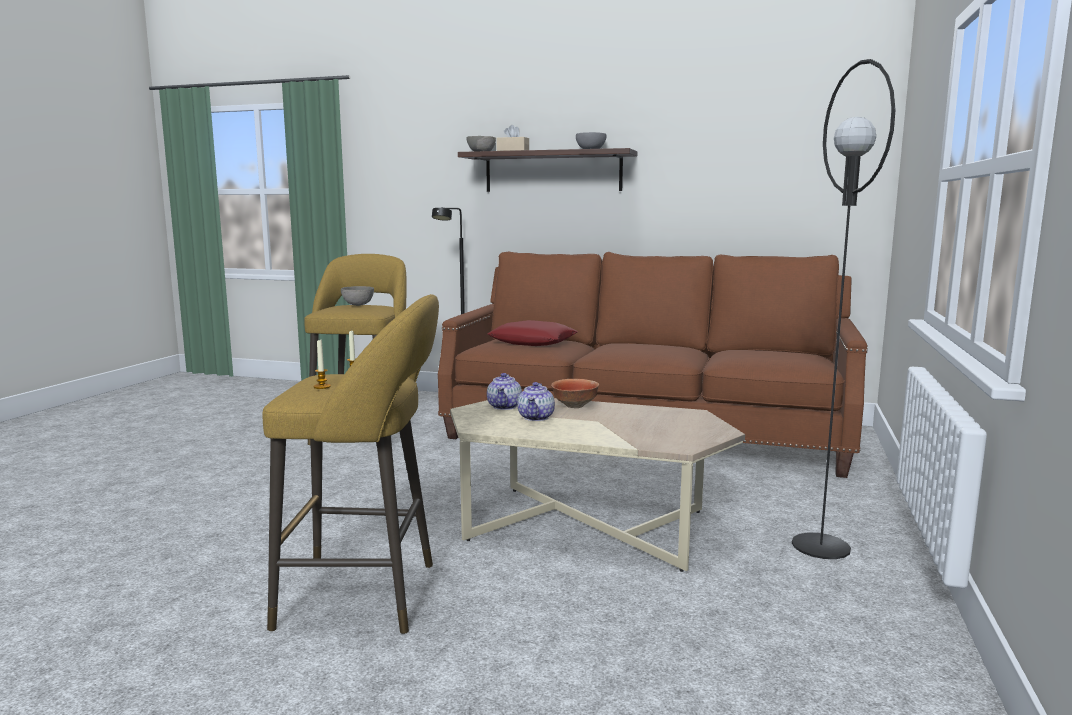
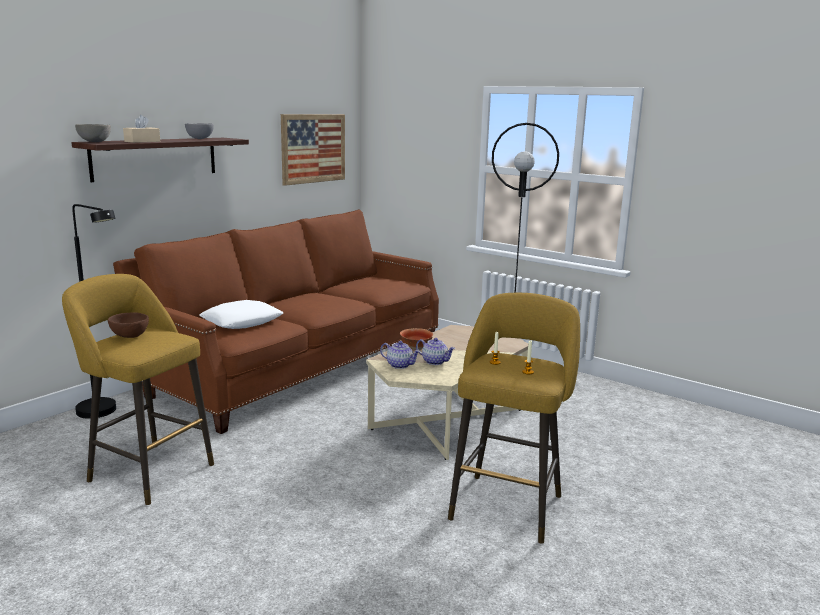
camera: 70 degrees left, 5 degrees up
(357, 305) = (130, 336): grey bowl -> brown bowl
(533, 342) = (242, 321): red pillow -> white pillow
(787, 167) = (313, 148): none -> picture

